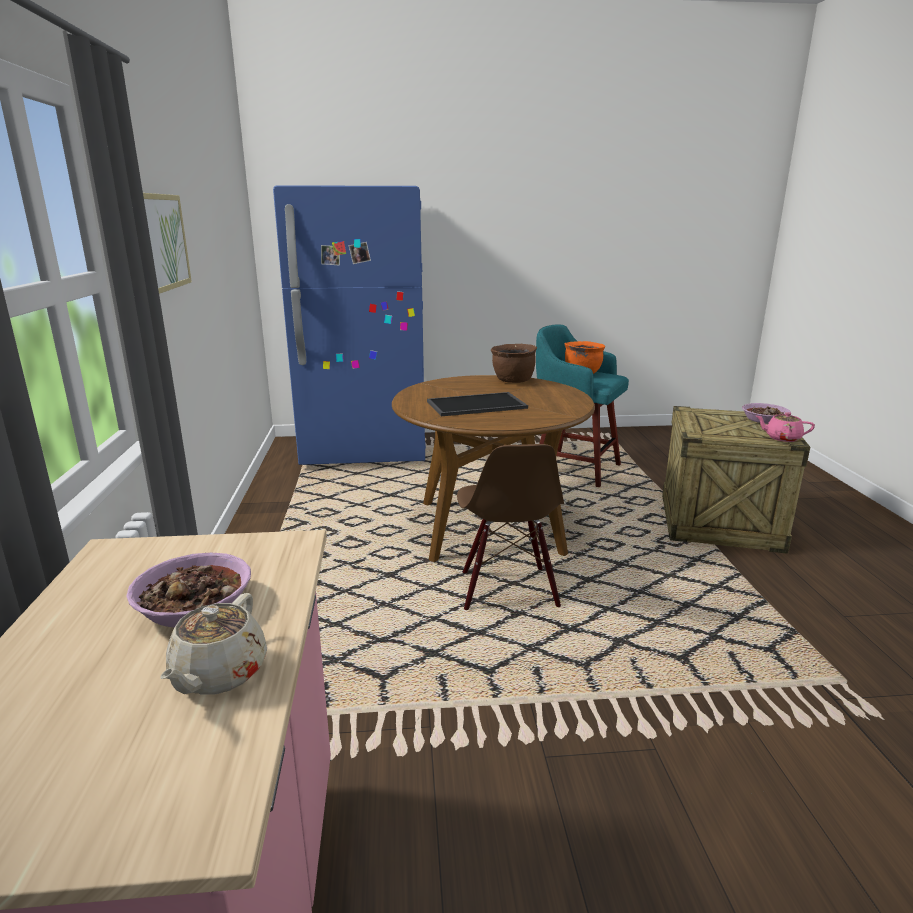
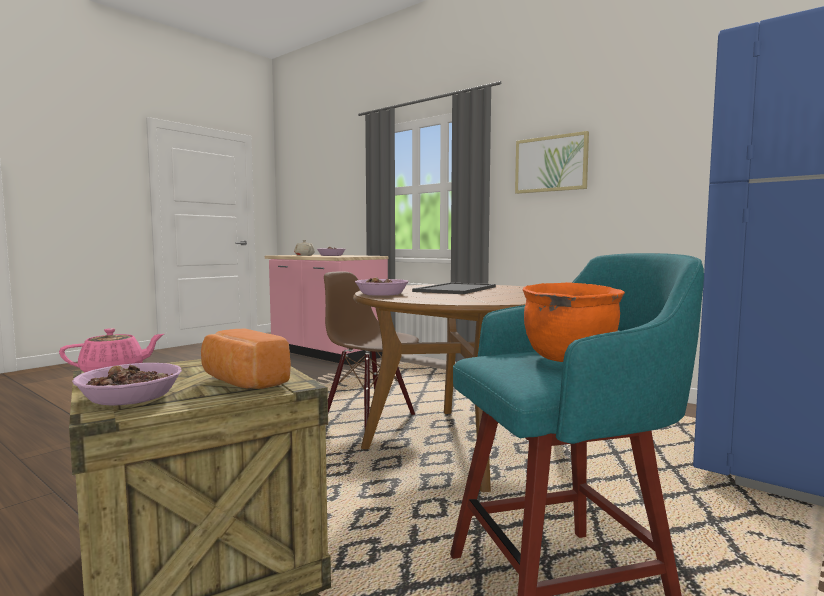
camera: 135 degrees right, 15 degrees down
(513, 381) = (512, 300): brown cooking pot -> none
(565, 409) = (381, 294): none -> bowl
(710, 416) = (242, 382): none -> bread

